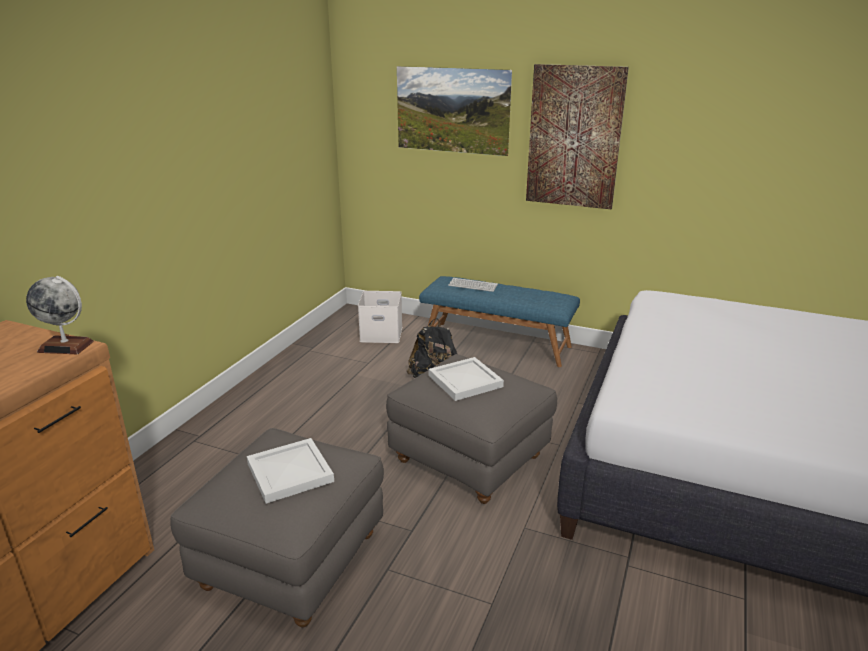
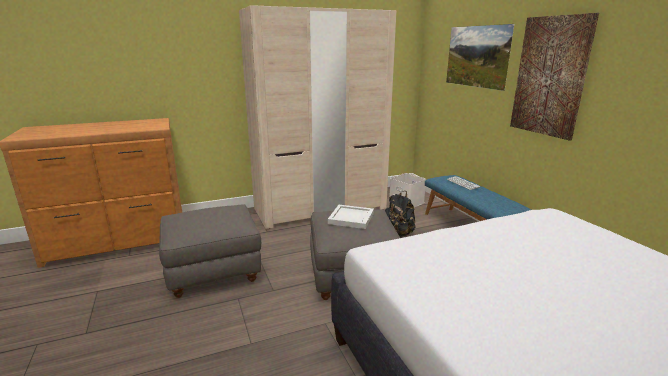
camera: 45 degrees right, 5 degrees down
(66, 346) = (158, 127): globe -> none
(284, 390) = (320, 208): none -> beige wardrobe
(291, 471) = (209, 218): white tray -> none

